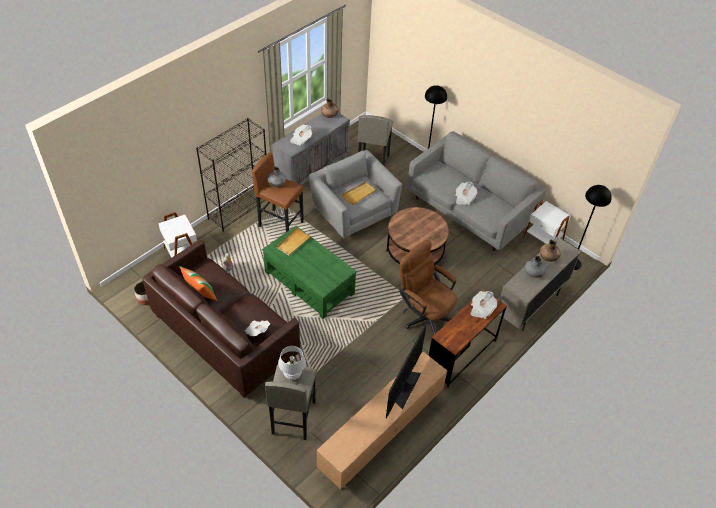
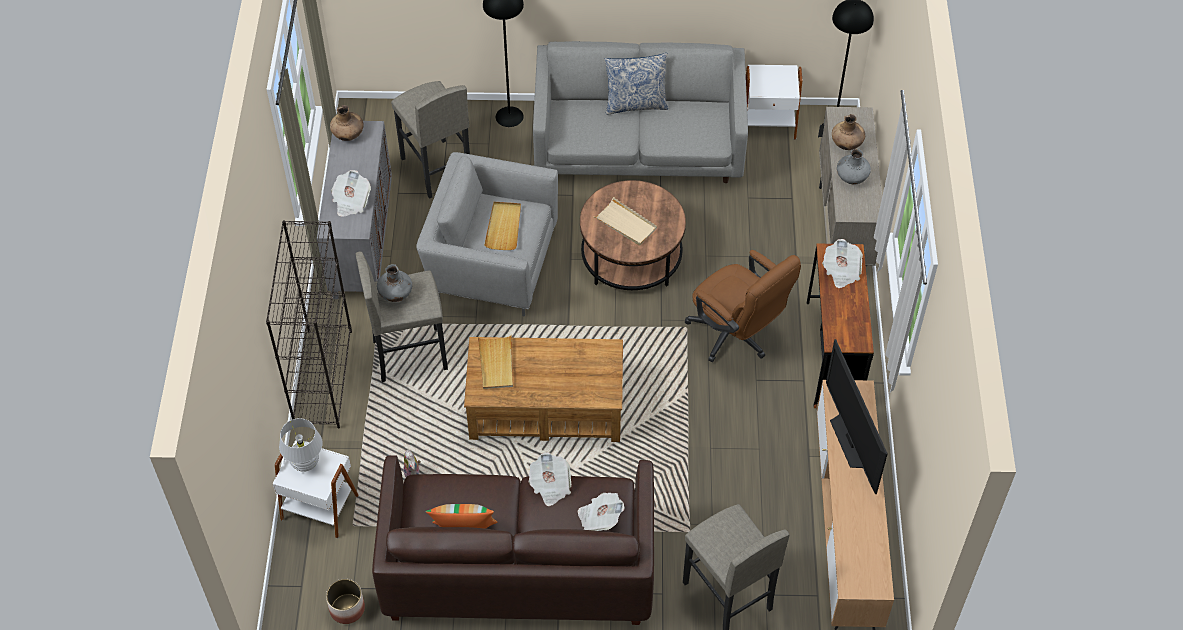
camera: 40 degrees left, 5 degrees up
(281, 224) = (409, 354): brown stool -> grey stool
(292, 374) = (723, 532): white table lamp -> white table lamp (305, 463)
(309, 282) = (545, 406): green coffee table -> brown coffee table
(413, 228) = (626, 224): none -> beige tray
(424, 315) = (736, 336): brown office chair -> brown office chair turned 135 degrees counterclockwise
(464, 198) = (644, 133): newspaper -> newspaper (550, 486)
(474, 184) = (635, 104): none -> pillow

